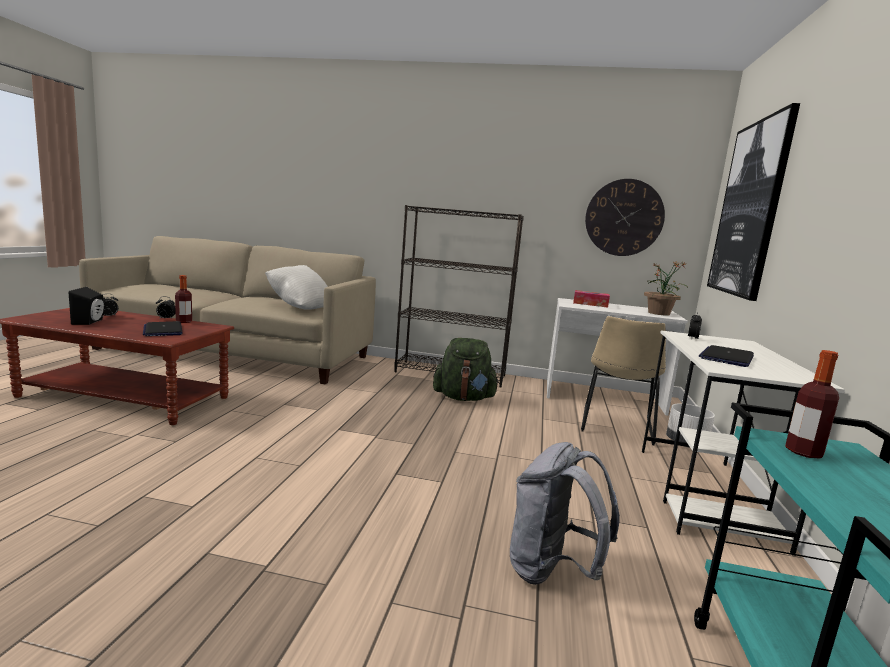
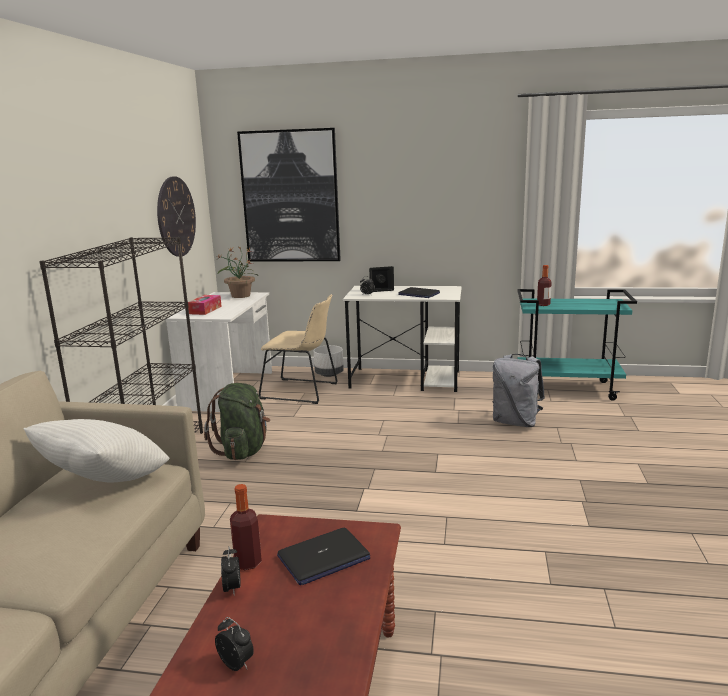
camera: 90 degrees left, 5 degrees up
(90, 322) = (298, 660): black speaker -> black speaker (380, 290)

